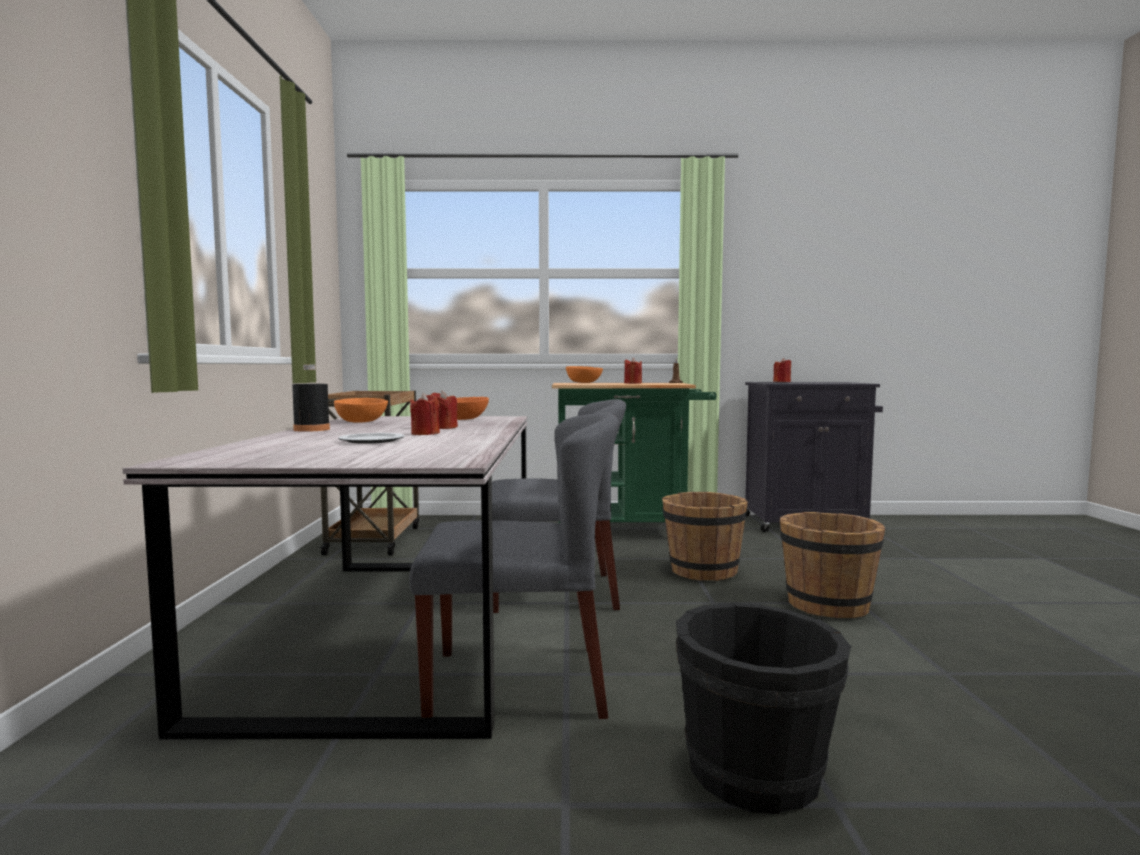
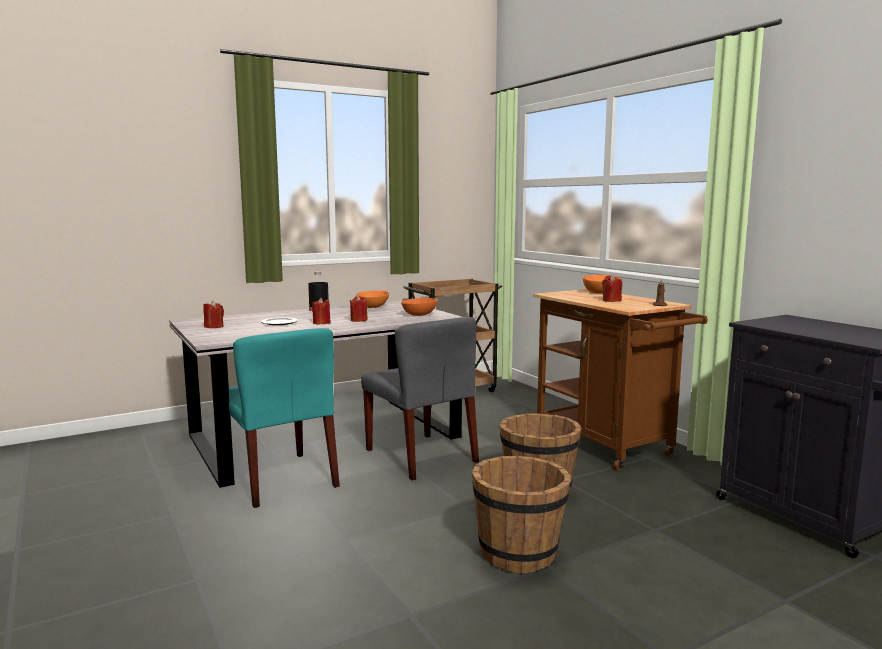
camera: 60 degrees right, 5 degrees up
(519, 682) = (280, 479): grey chair -> turquoise chair
(629, 530) = (608, 446): green cart -> brown cart
(755, 771) = (220, 554): black bucket -> none
(782, 382) = (807, 322): red candle -> red candle (214, 326)

